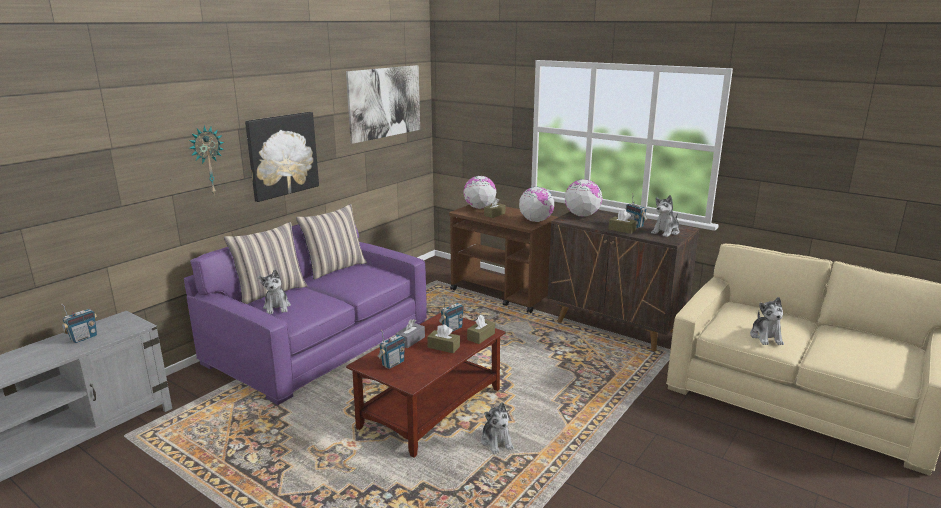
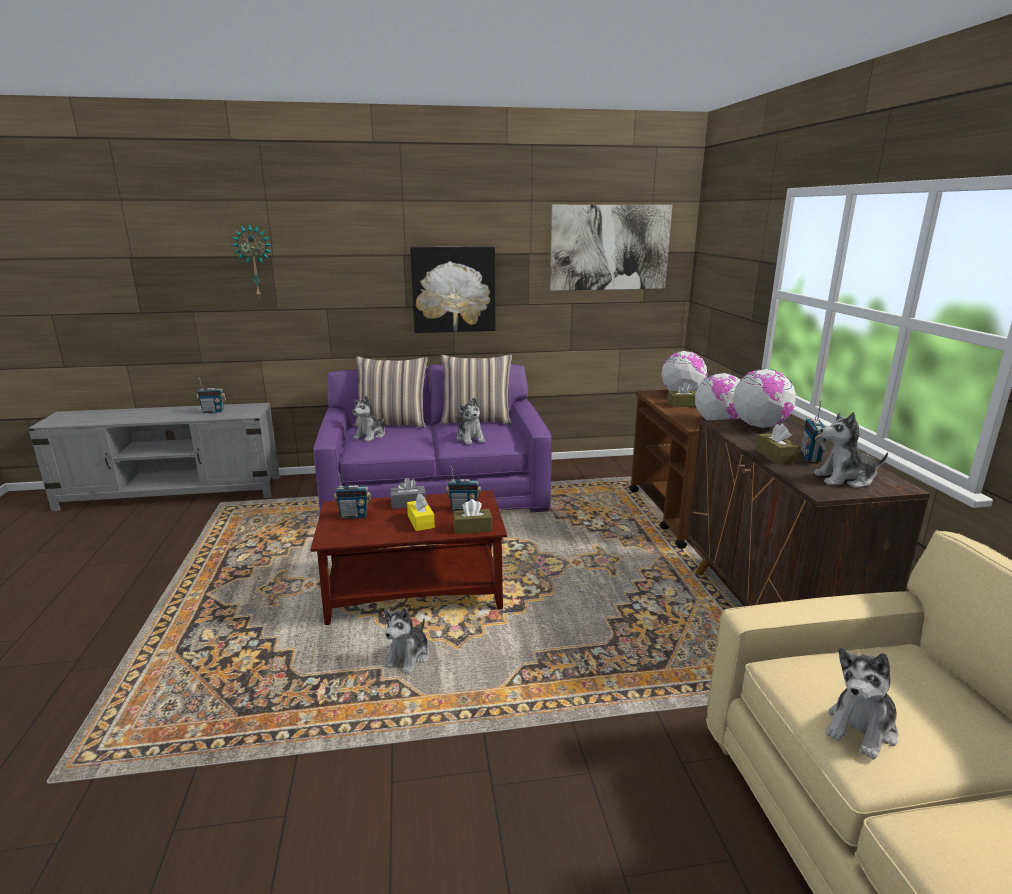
camera: 45 degrees right, 0 degrees up
(207, 160) = (364, 281): wall clock -> wall clock (255, 261)
(361, 282) = (470, 439): none -> plush toy
(443, 347) = (421, 521): brown tissue box -> yellow tissue box

